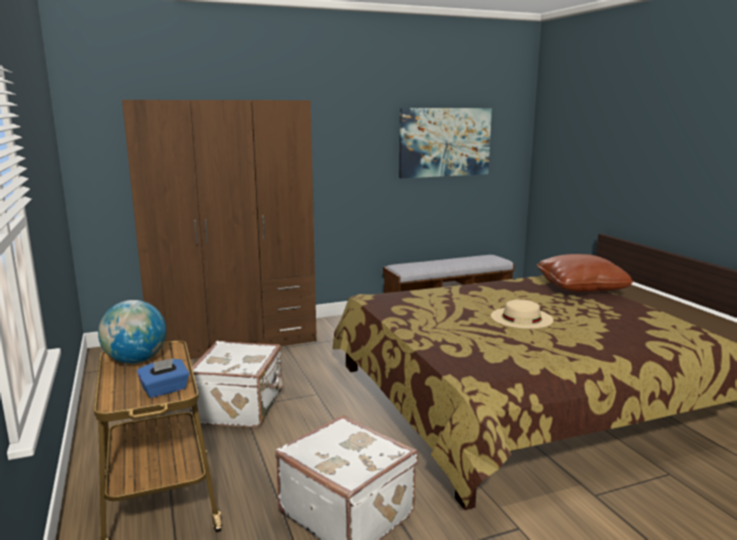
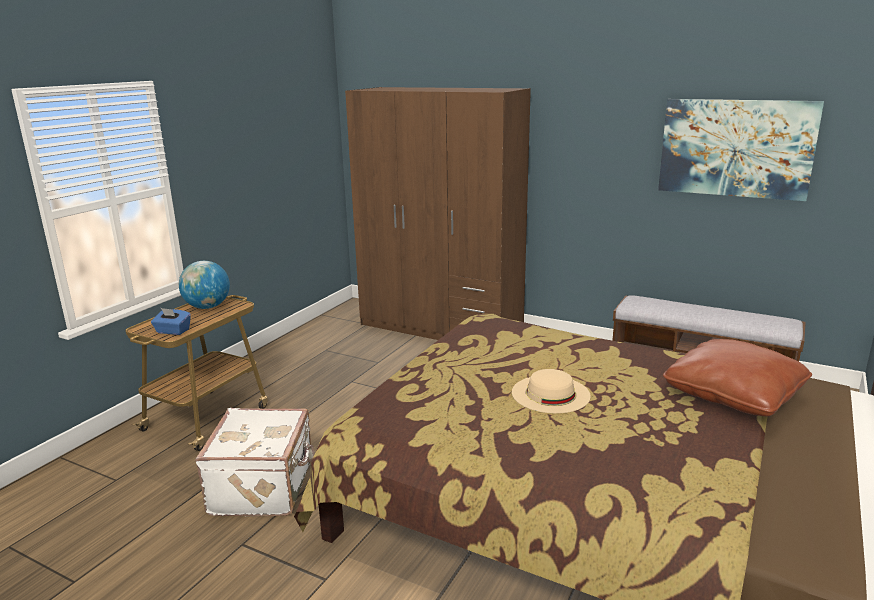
camera: 50 degrees right, 5 degrees up
(241, 407) = (350, 380): white suitcase -> none

